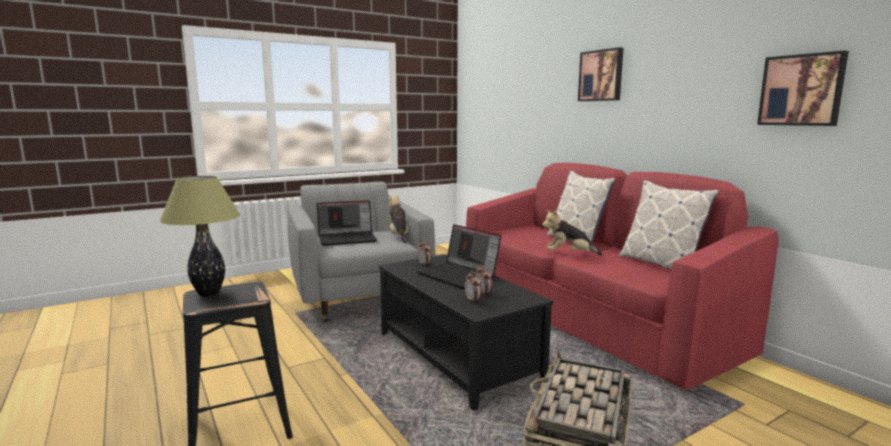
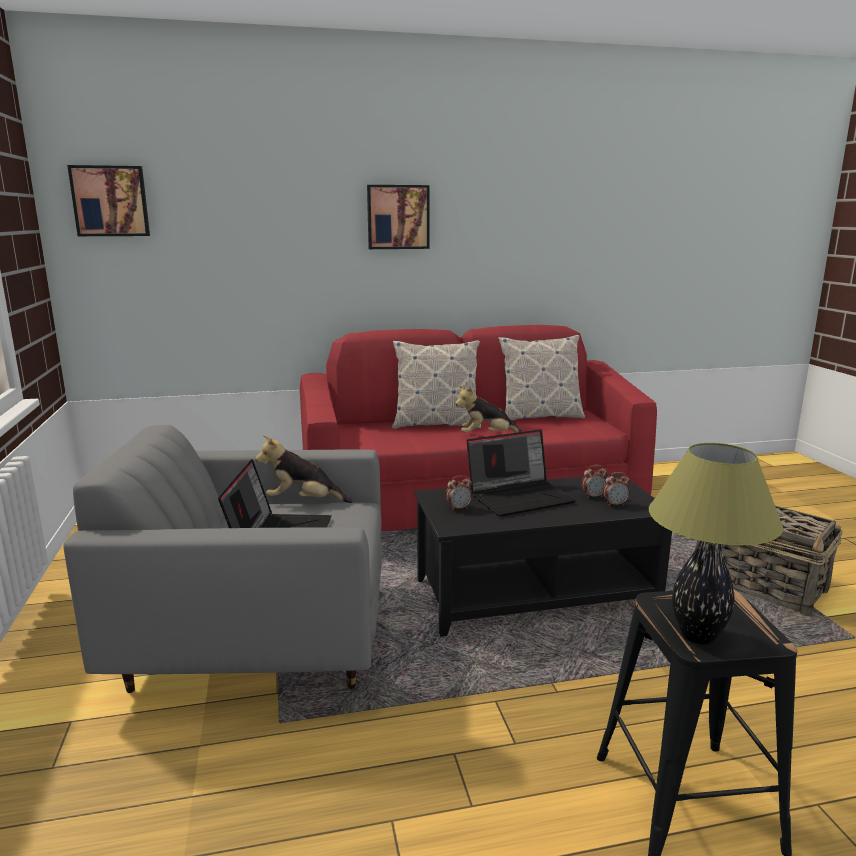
camera: 70 degrees left, 5 degrees up
(569, 254) = (487, 436): plush toy -> plush toy turned 60 degrees clockwise
(801, 90) = (606, 243): picture -> picture (110, 201)

